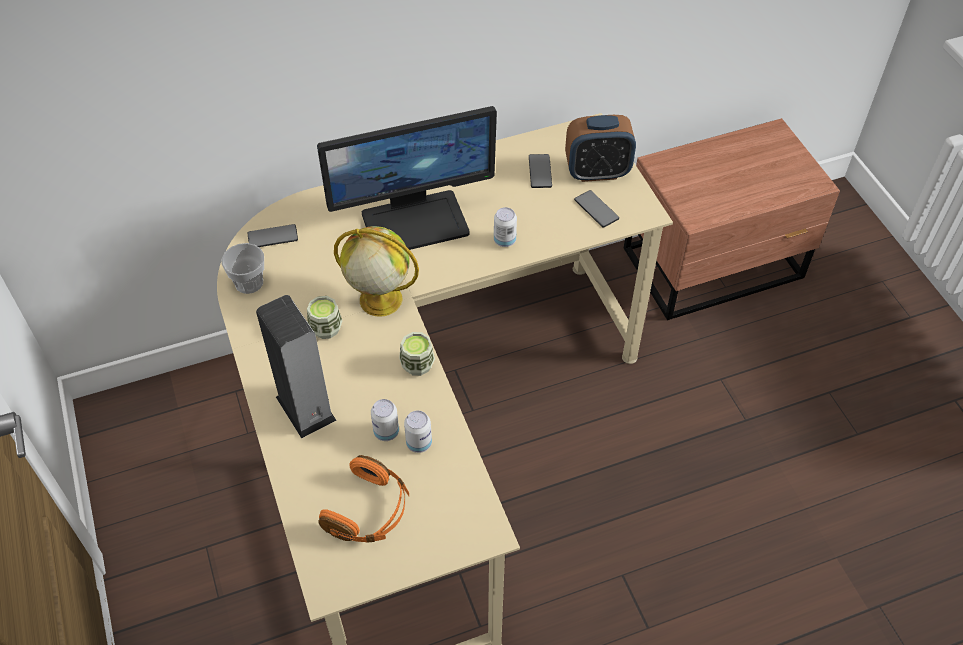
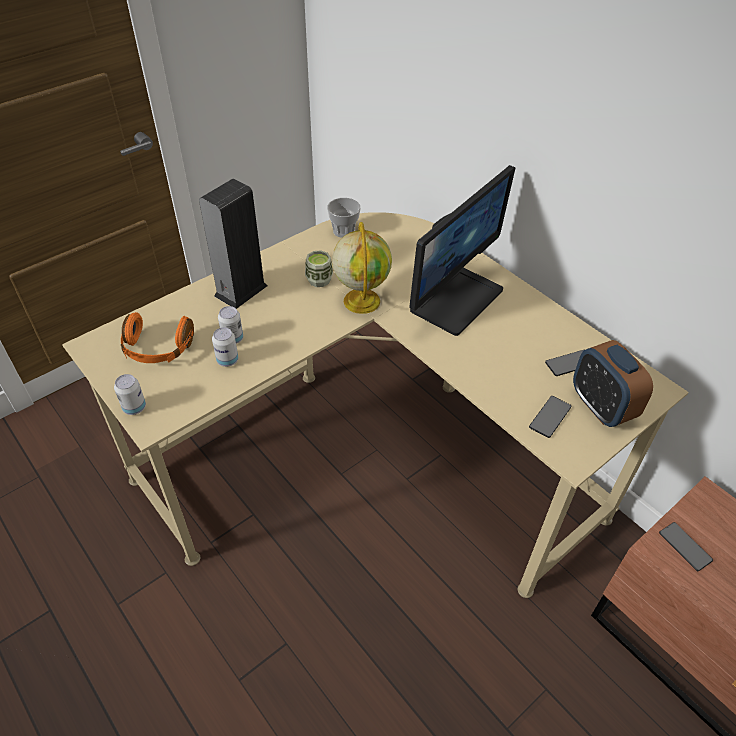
camera: 70 degrees right, 5 degrees down
(273, 237) = (393, 229): phone -> phone (685, 547)
(415, 222) = (455, 298): monitor -> monitor turned 105 degrees counterclockwise
(417, 365) = (305, 339): cup -> none
(504, 240) = (468, 359): can -> can (134, 408)

